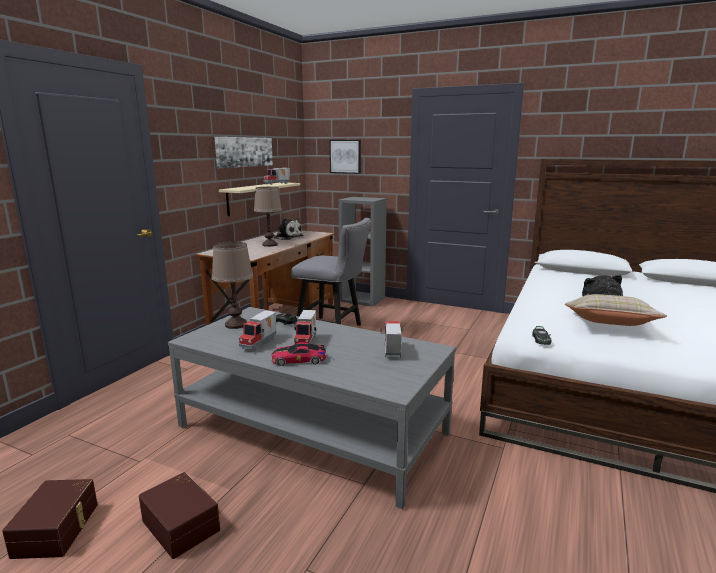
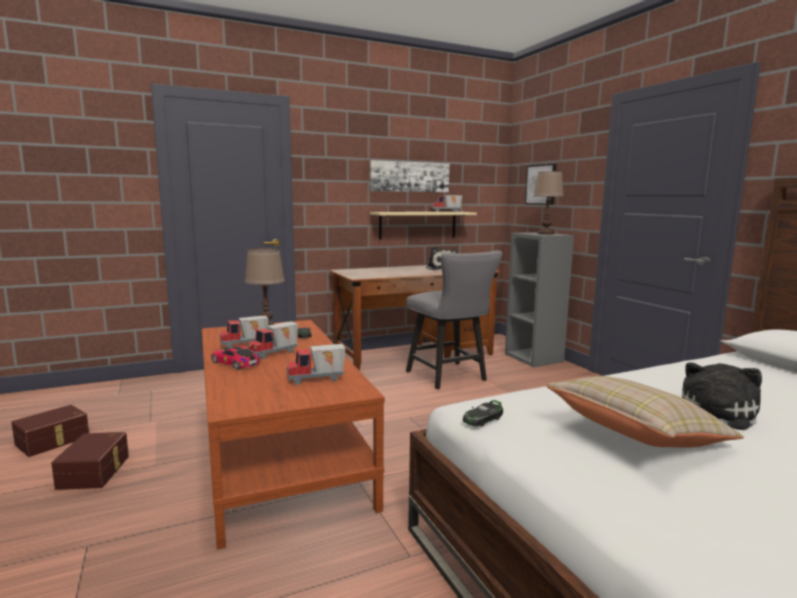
camera: 40 degrees right, 5 degrees down
(270, 245) = (405, 271): brown table lamp -> brown table lamp (546, 233)
(313, 429) = (278, 450): grey coffee table -> brown coffee table
(391, 351) = (316, 380): toy truck -> toy truck turned 150 degrees counterclockwise

